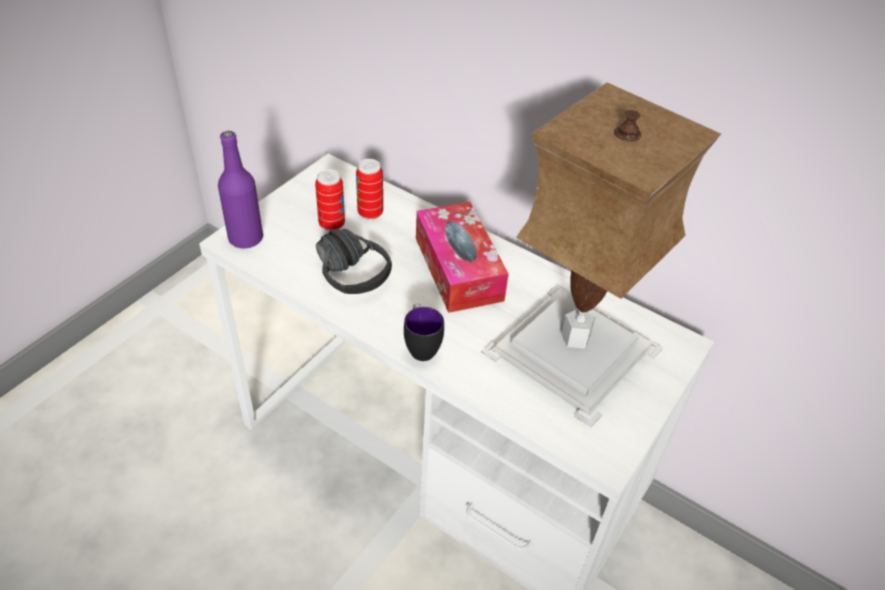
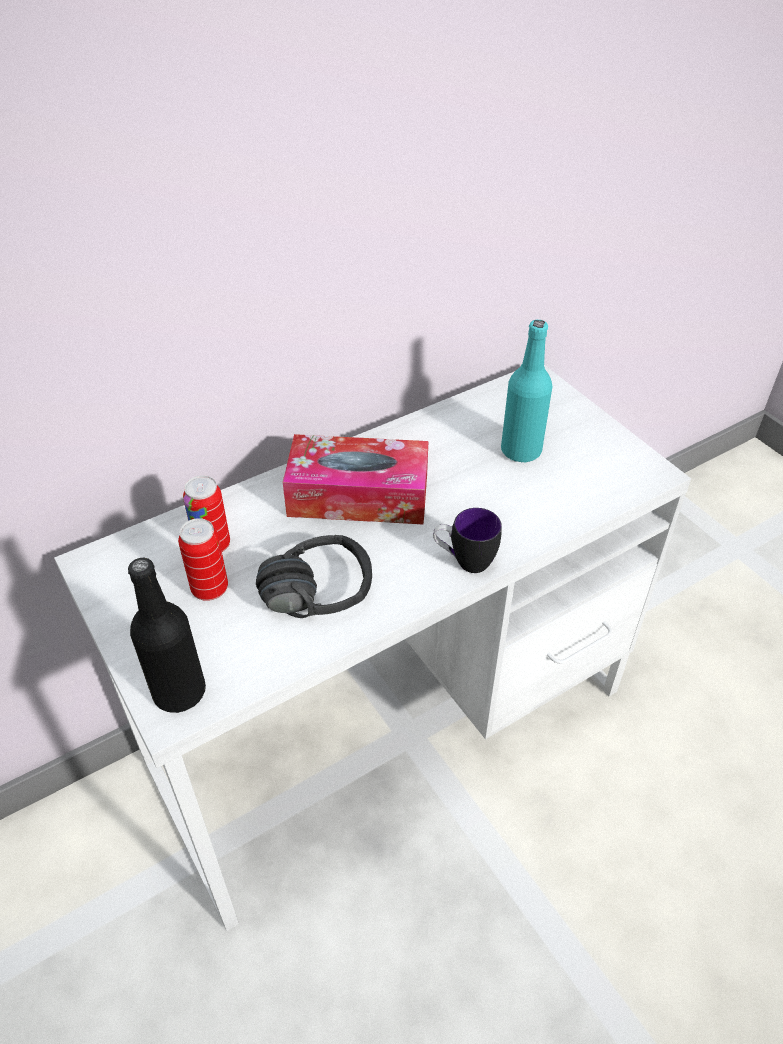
camera: 65 degrees left, 0 degrees up
(246, 238) = (179, 692): purple bottle -> black bottle
(573, 353) = (521, 451): table lamp -> turquoise bottle

